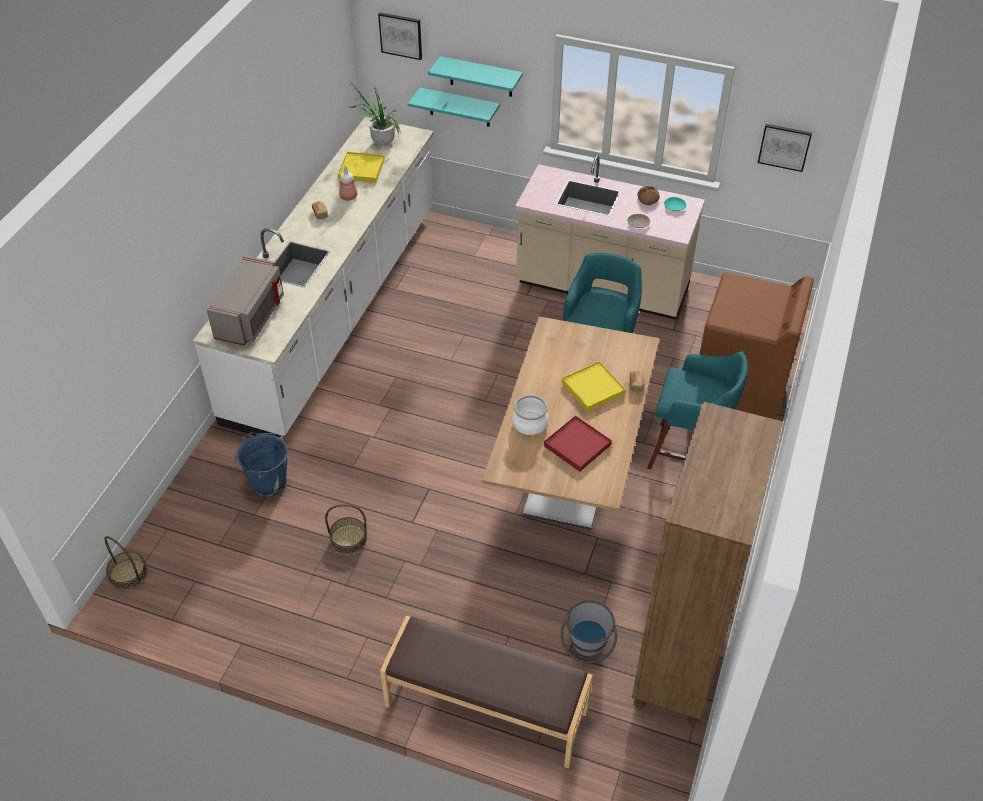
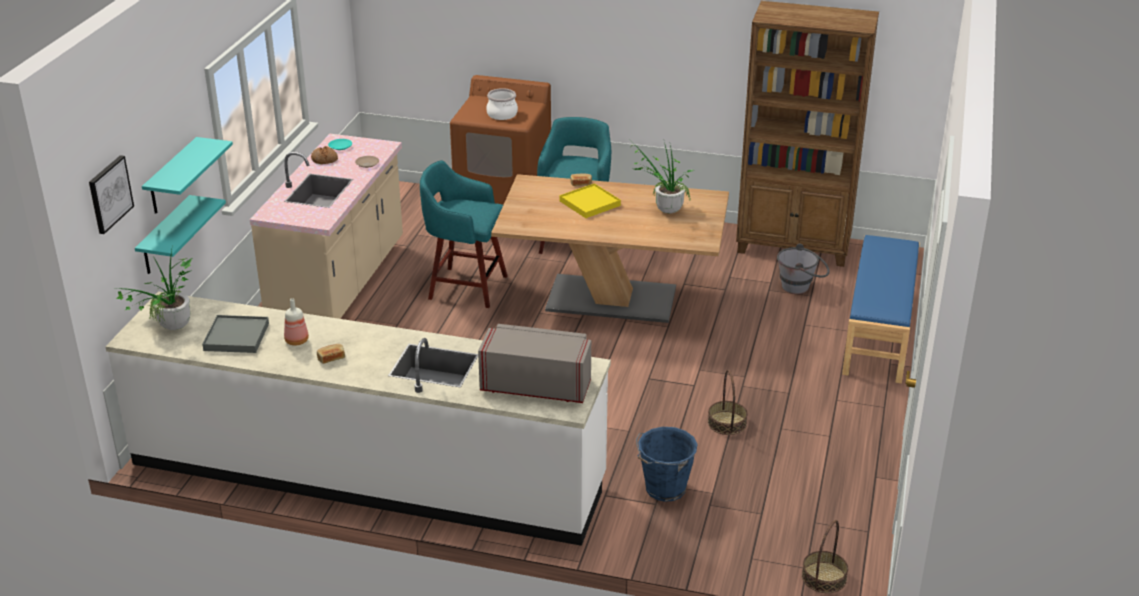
camera: 95 degrees left, 15 degrees down
(361, 169) = (236, 337): yellow tray -> grey tray
(486, 709) = (879, 332): brown bench -> blue bench
(529, 423) = (642, 232): cooking pot -> cooking pot (501, 114)
(577, 445) = (663, 209): red tray -> potted plant
(784, 146) = (327, 45): picture -> none

